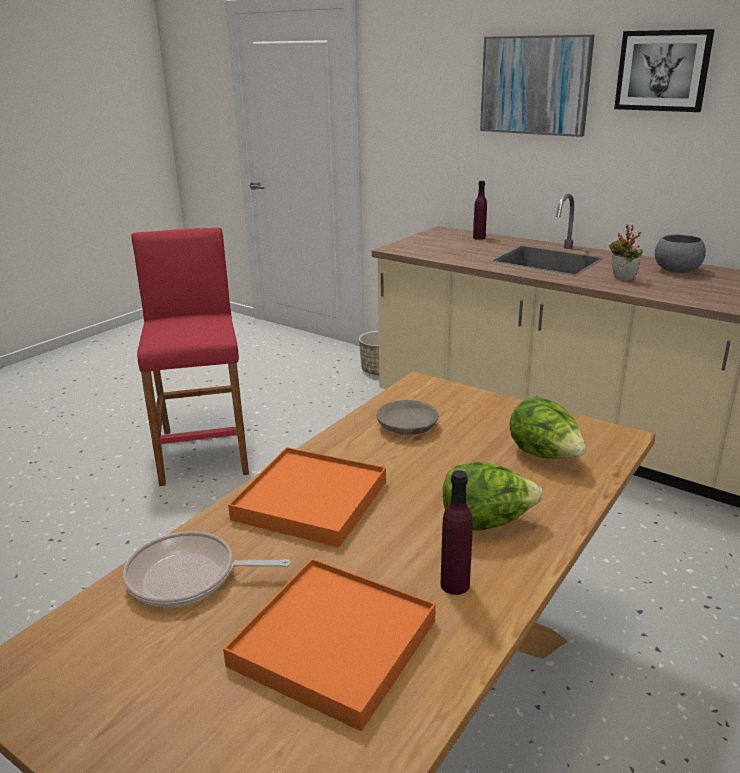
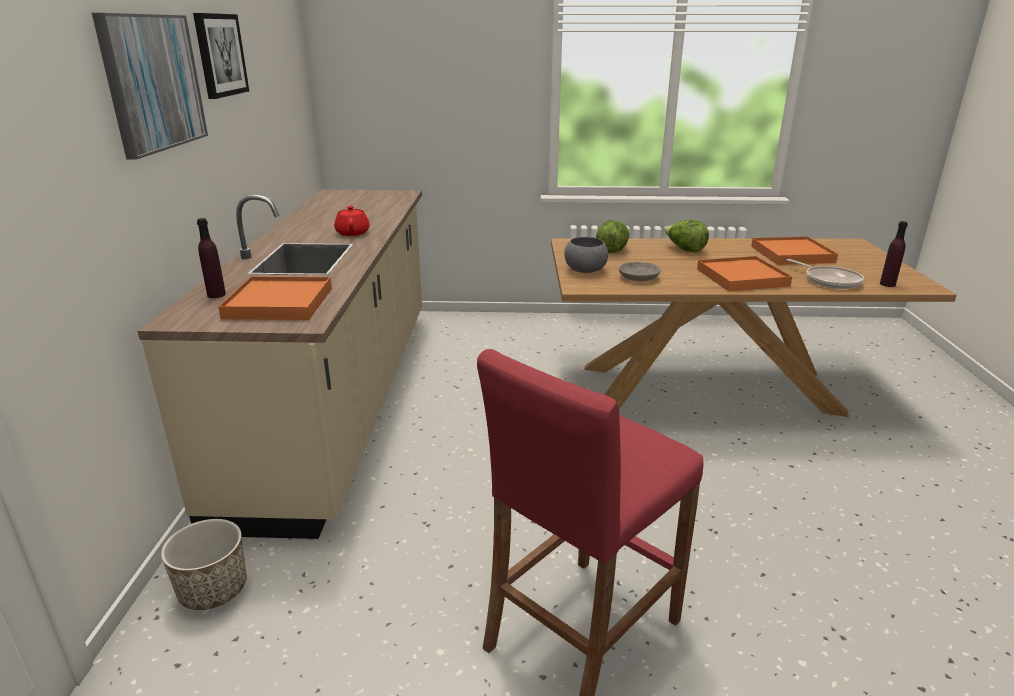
camera: 125 degrees left, 0 degrees up
(440, 247) = (279, 303): none -> orange tray
(455, 584) = (729, 247): purple bottle -> purple bottle (887, 284)
(621, 279) = (353, 233): potted plant -> red teapot
(677, 270) = (310, 223): grey bowl -> grey bowl (585, 270)

